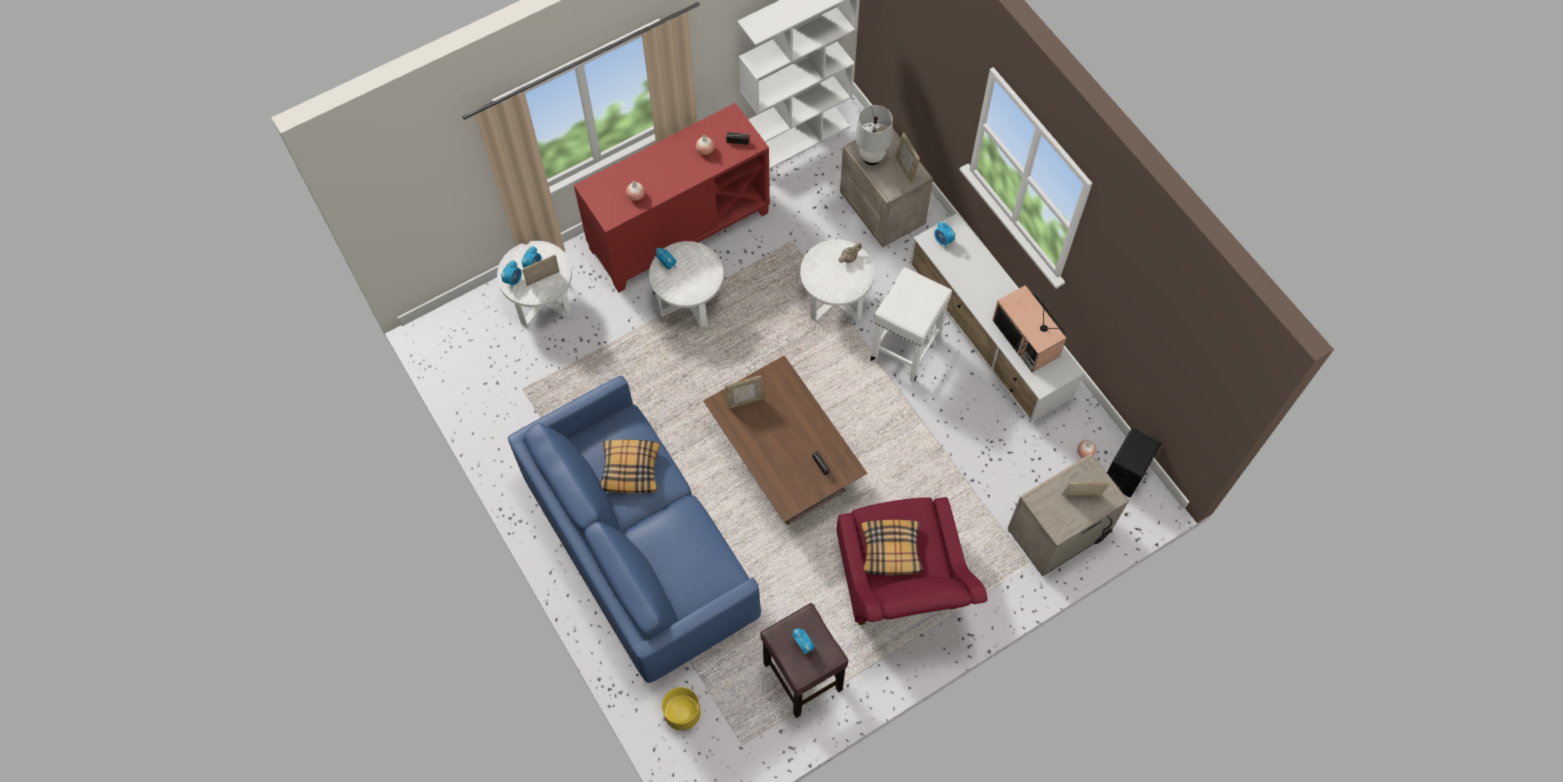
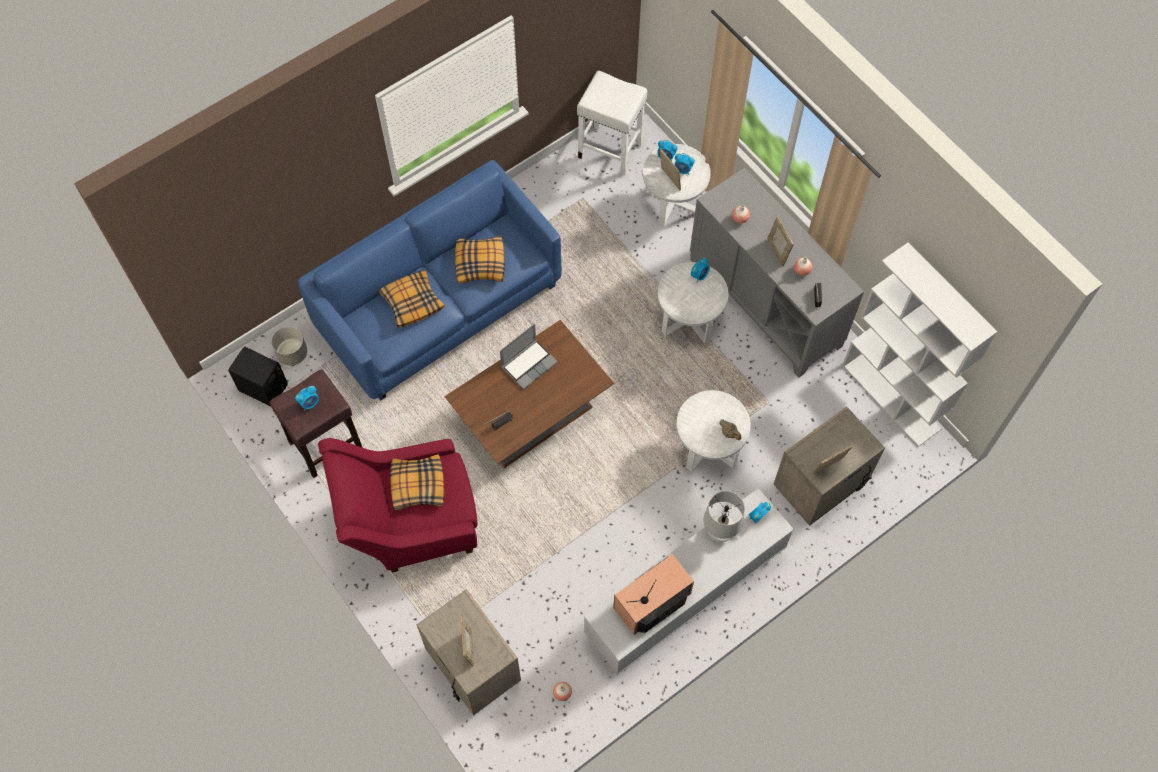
camera: 85 degrees right, 0 degrees up
(671, 543) = (412, 302): none -> pillow
(679, 230) = (765, 302): red cabinet -> grey cabinet
(682, 713) = (292, 353): yellow planter -> grey planter
(744, 401) = (562, 353): picture frame -> picture frame (777, 251)
(753, 434) = (529, 364): none -> laptop
(872, 157) = (838, 434): white table lamp -> white table lamp (720, 532)
(906, 348) = (661, 515): white stool -> white stool (611, 150)
(1125, 473) = (543, 734): black speaker -> black speaker (264, 388)

